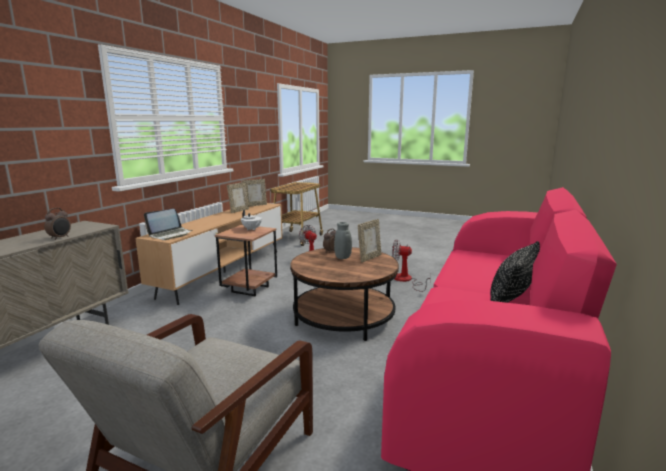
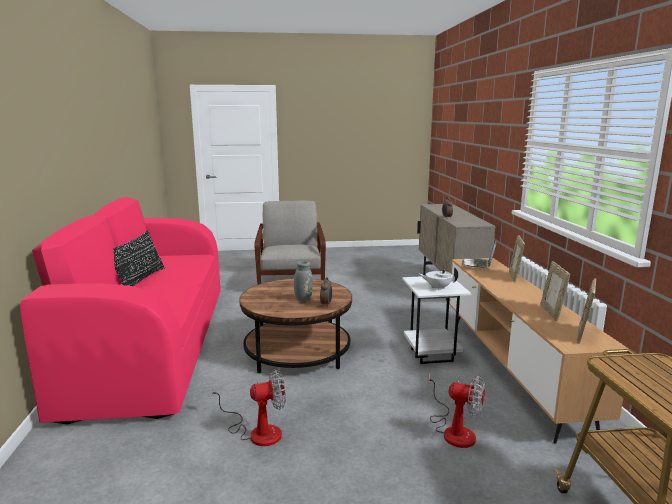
camera: 150 degrees right, 0 degrees up
(249, 289) = (432, 355): brown side table -> white side table
(369, 258) = (276, 305): picture frame -> picture frame (514, 277)

